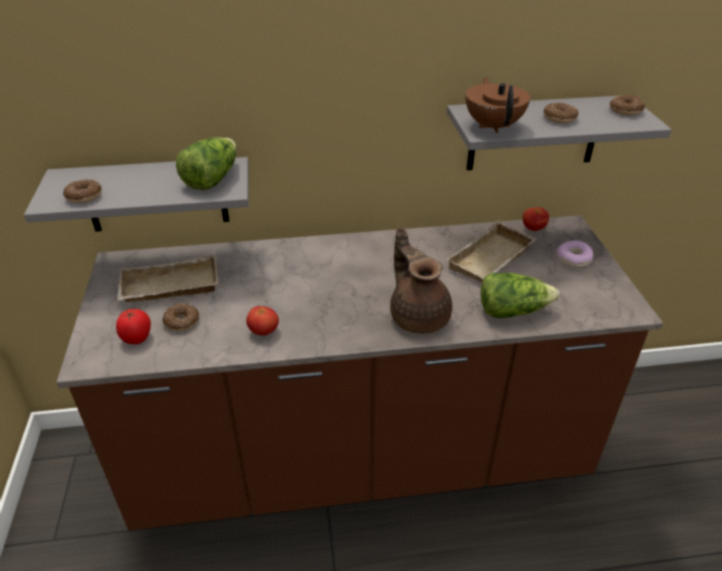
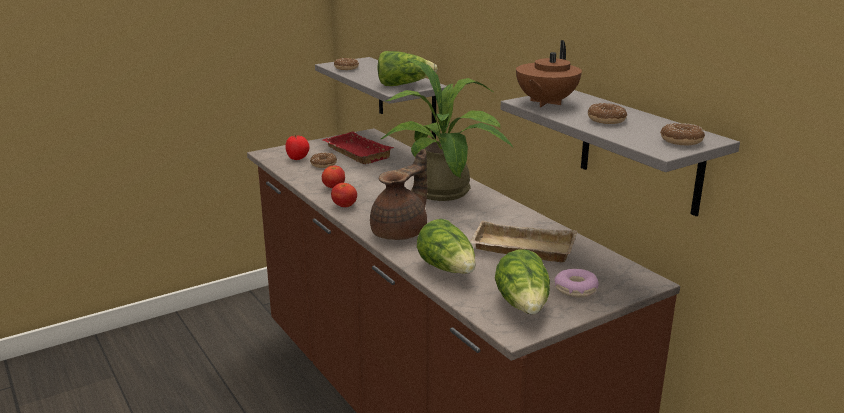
camera: 65 degrees right, 15 degrees down
(169, 288) = (355, 153): beige tray -> red tray
(345, 262) = (445, 194): none -> potted plant
(493, 126) = (545, 103): brown teapot -> brown teapot turned 150 degrees clockwise
(533, 228) = (608, 262): tomato -> tomato (344, 206)
(592, 292) = (523, 305): none -> lettuce

